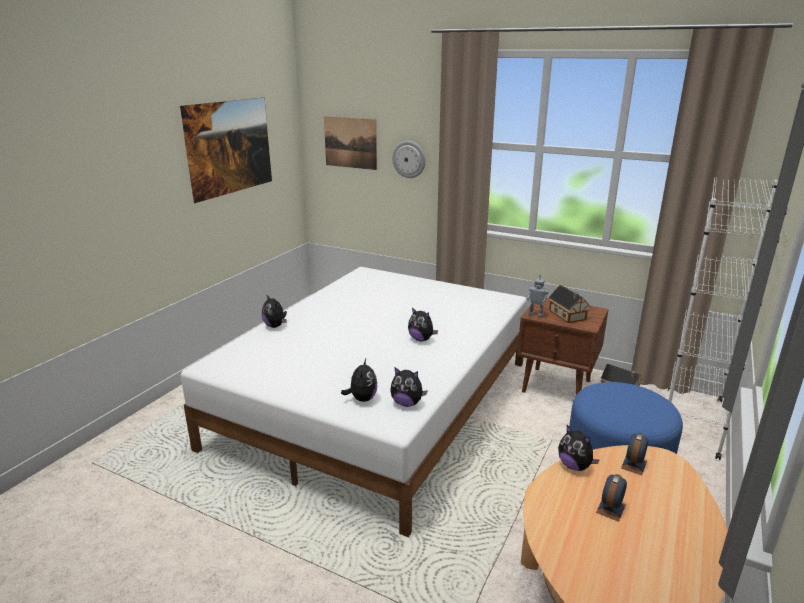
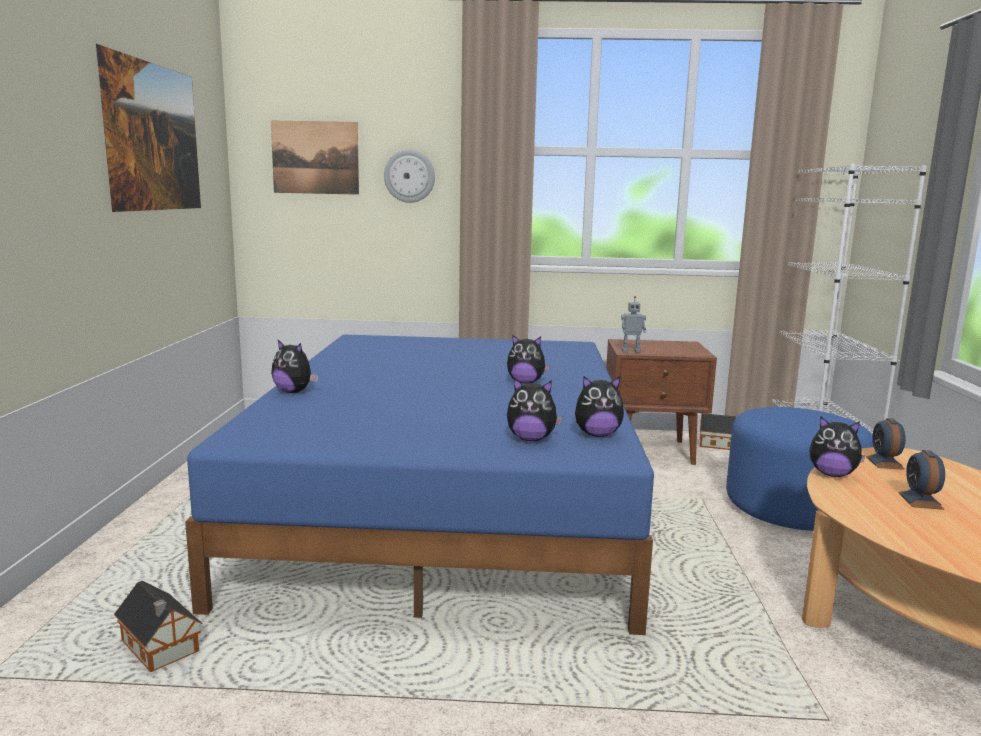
camera: 25 degrees left, 10 degrees down
(362, 399) = (531, 439): plush toy -> plush toy turned 120 degrees clockwise
(378, 402) = (449, 501): white bed -> blue bed
(568, 315) = (665, 349): toy house -> toy house (160, 649)

